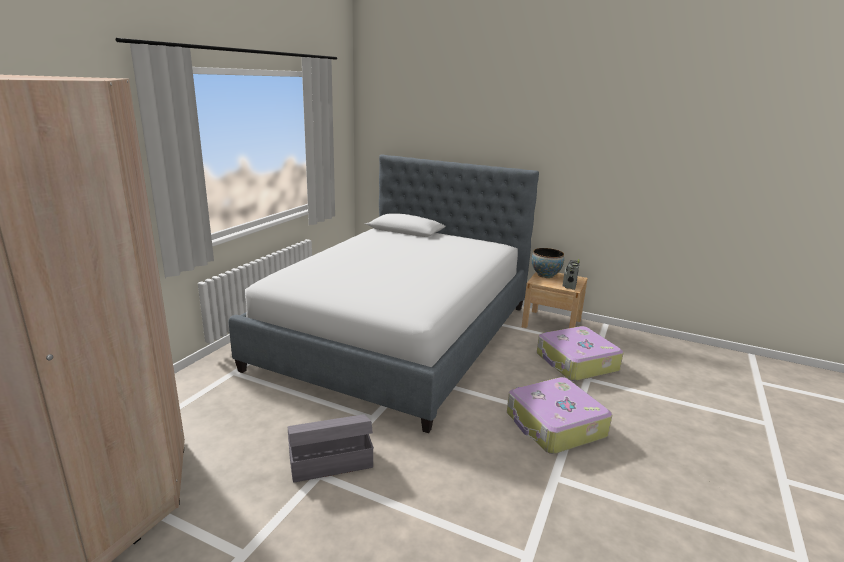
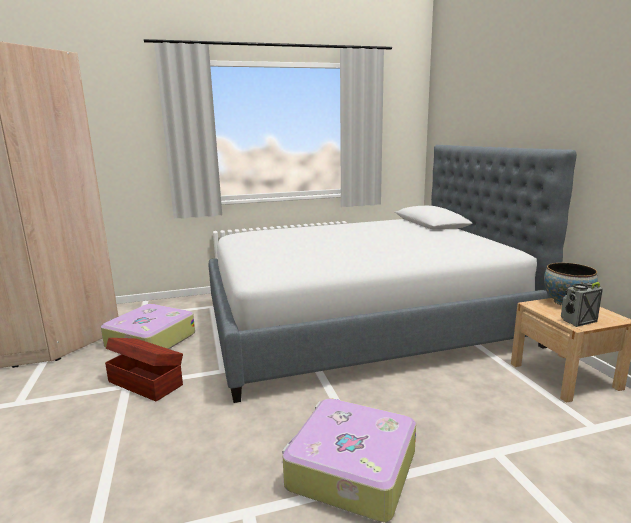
camera: 50 degrees right, 5 degrees down
(330, 462) = (146, 382): grey storage box -> brown storage box
(576, 363) = (514, 429): suitcase -> suitcase (149, 340)

